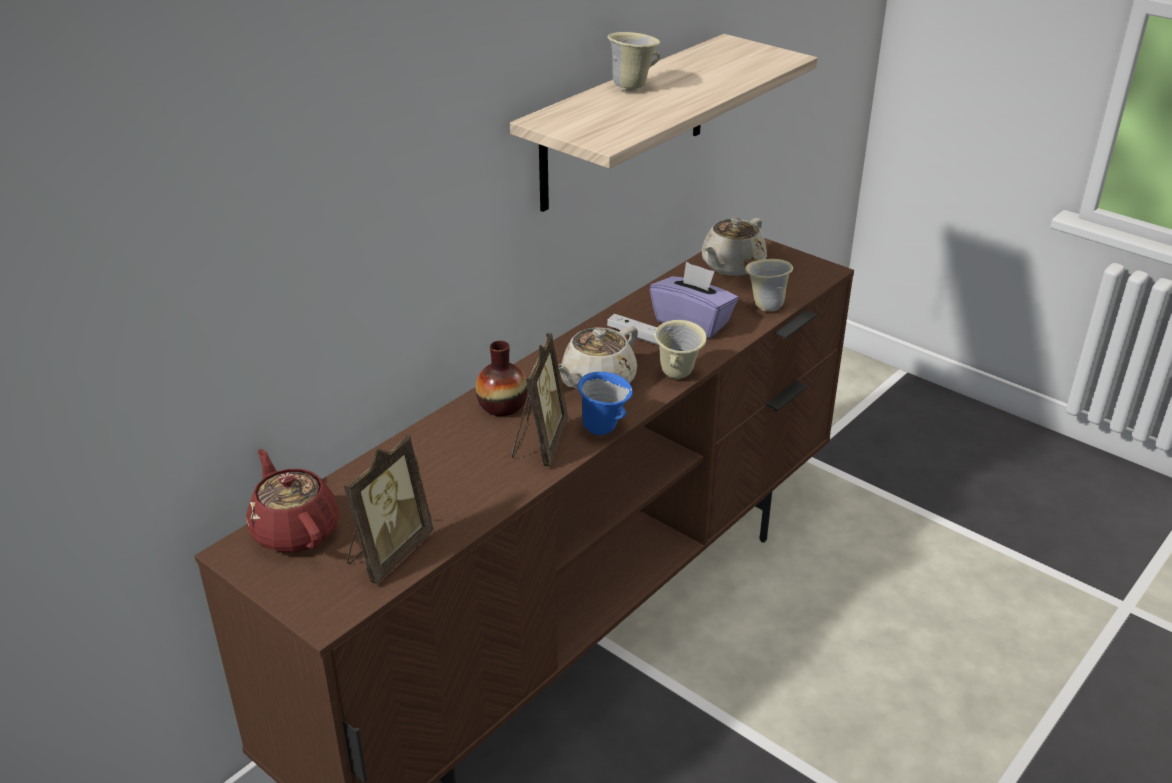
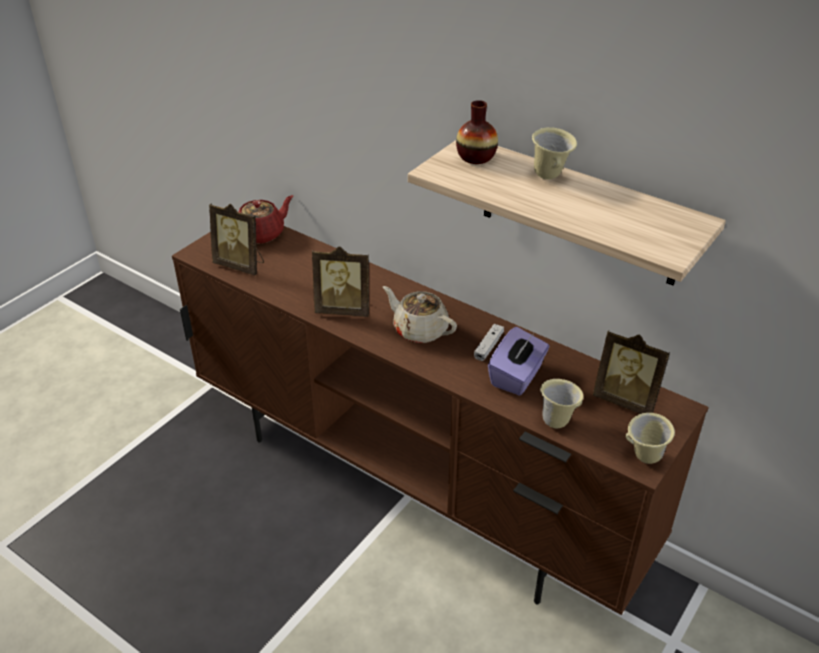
camera: 85 degrees right, 5 degrees up
(502, 406) = (385, 291): vase -> vase (476, 157)
(604, 429) = (361, 336): blue mug -> none
(678, 376) = (434, 370): beige mug -> beige mug (644, 458)
(731, 266) = (626, 400): beige teapot -> picture frame

